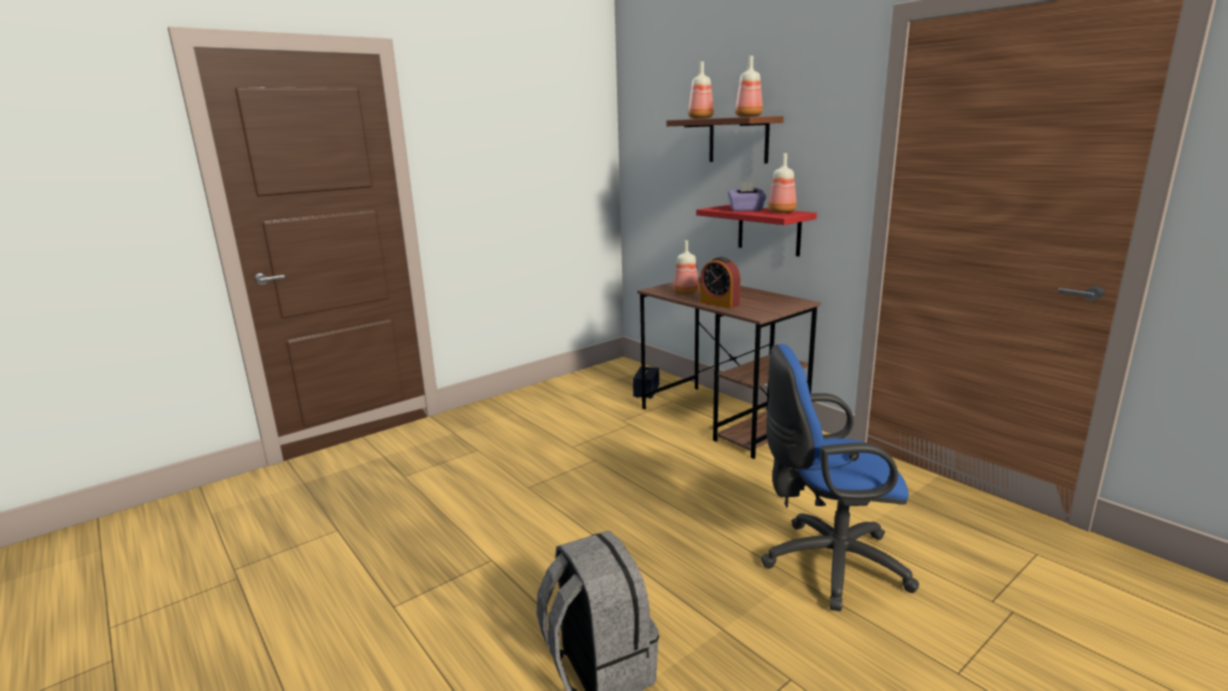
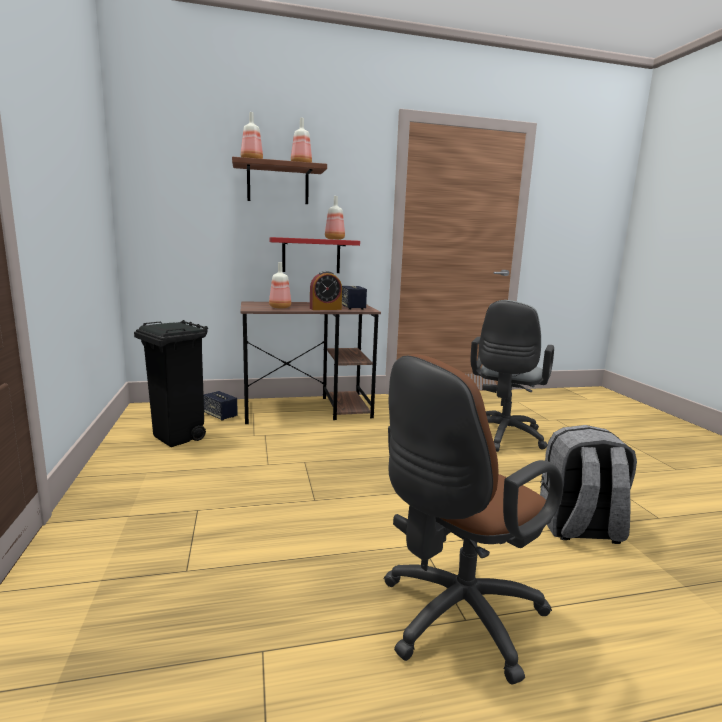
camera: 65 degrees left, 5 degrees down
(392, 600) = (454, 618): none -> brown office chair
(581, 398) = (178, 438): none -> black trash can
(746, 210) = (307, 238): purple tissue box -> none
(756, 308) = (353, 308): none -> speaker
(827, 564) = (502, 437): blue office chair -> grey office chair

